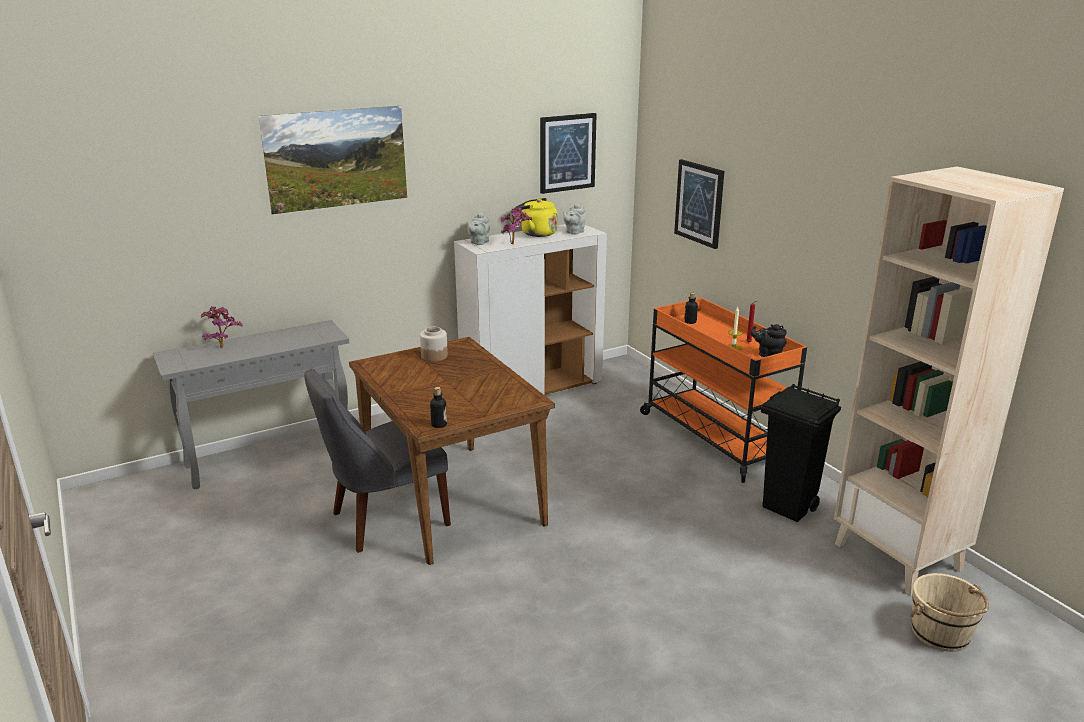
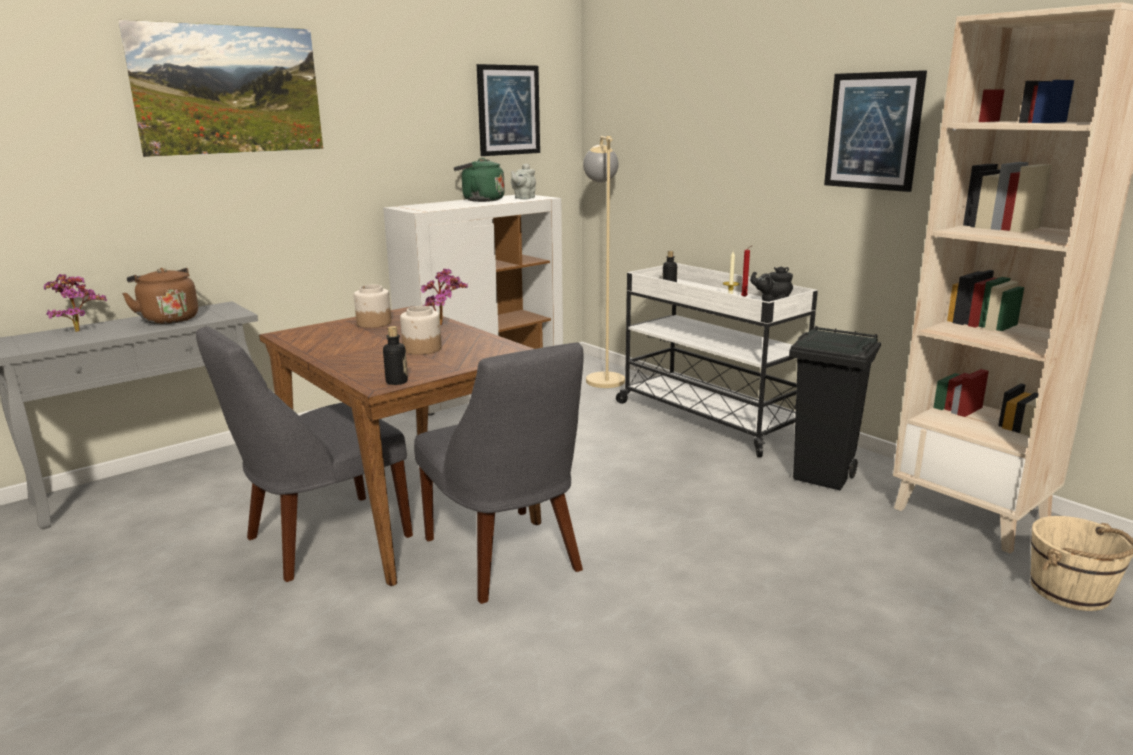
camera: 10 degrees left, 5 degrees down
(284, 338) = (168, 319): none -> brown kettle
(464, 390) = (422, 349): none -> jar
(478, 242) = (414, 207): grey teapot -> none
(514, 551) = (506, 558): none -> grey chair
(515, 244) = (458, 206): potted plant -> potted plant (444, 325)
(536, 233) = (480, 200): yellow kettle -> green kettle
(637, 384) = (602, 377): none -> beige floor lamp
(699, 203) = (664, 156): picture -> picture (873, 131)
(714, 436) = (707, 417): orange cart -> white cart

